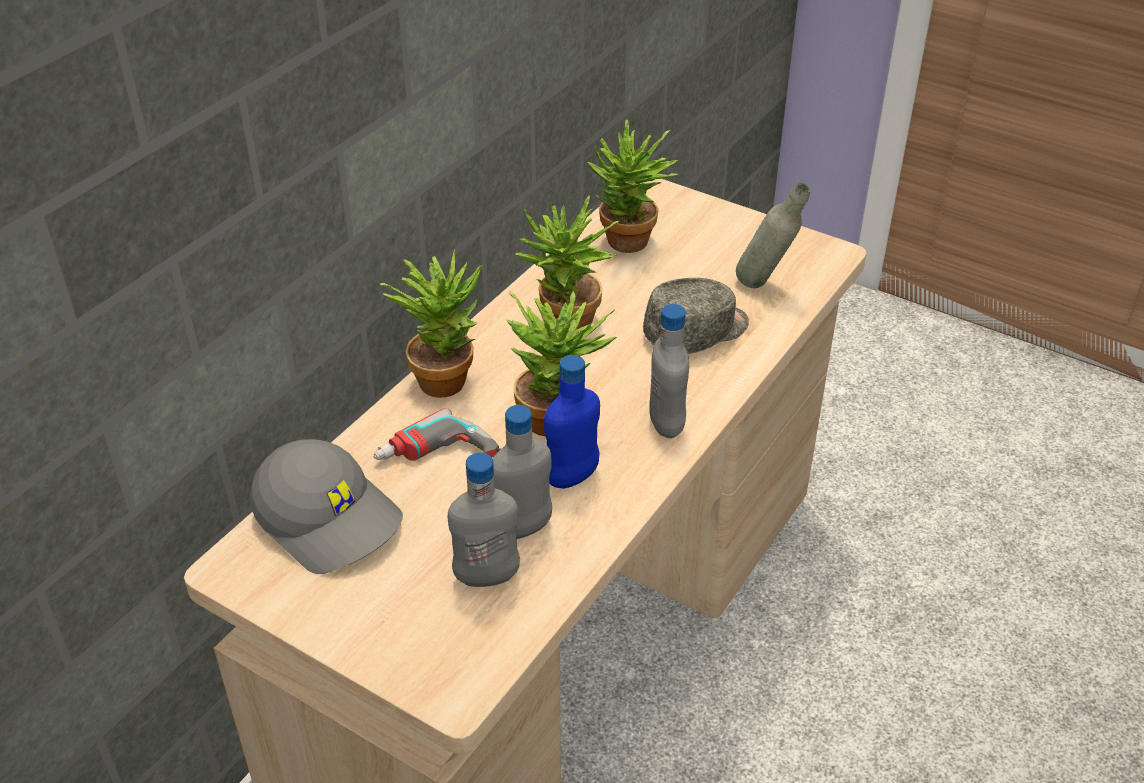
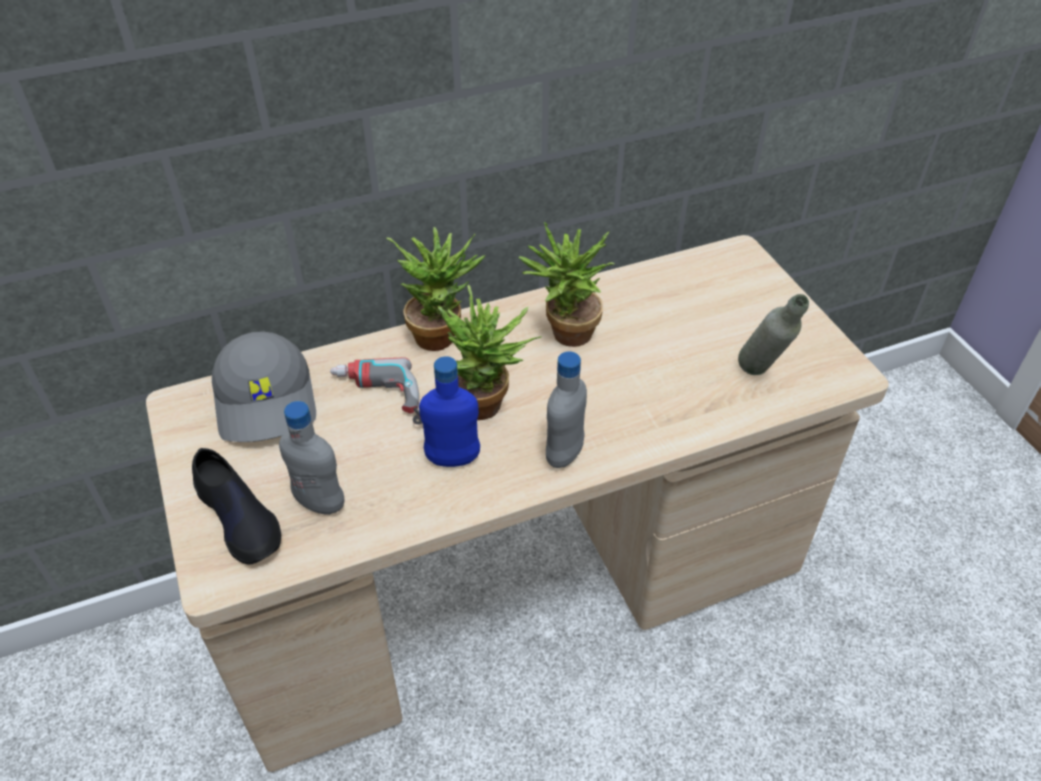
camera: 35 degrees right, 5 degrees up
(420, 631) = (239, 518): none -> black shoe
(522, 528) = (379, 480): grey bottle -> none
(628, 246) = (678, 292): potted plant -> none
(697, 332) = (664, 389): grey cap -> none

